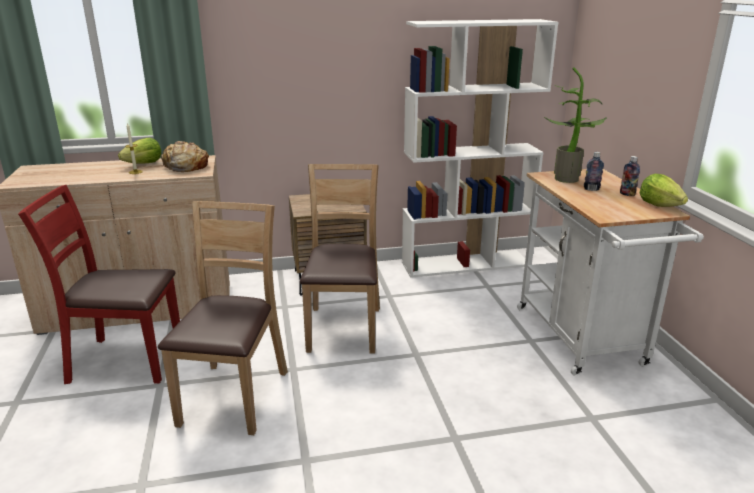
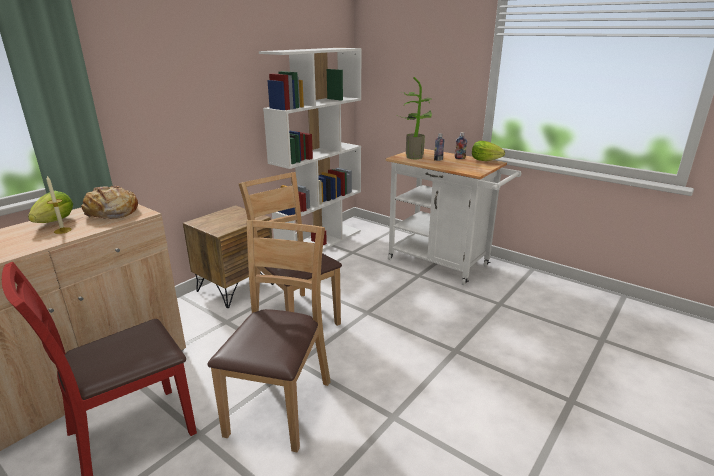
camera: 40 degrees left, 0 degrees up
(234, 396) = (279, 406): brown chair -> brown chair turned 45 degrees clockwise

